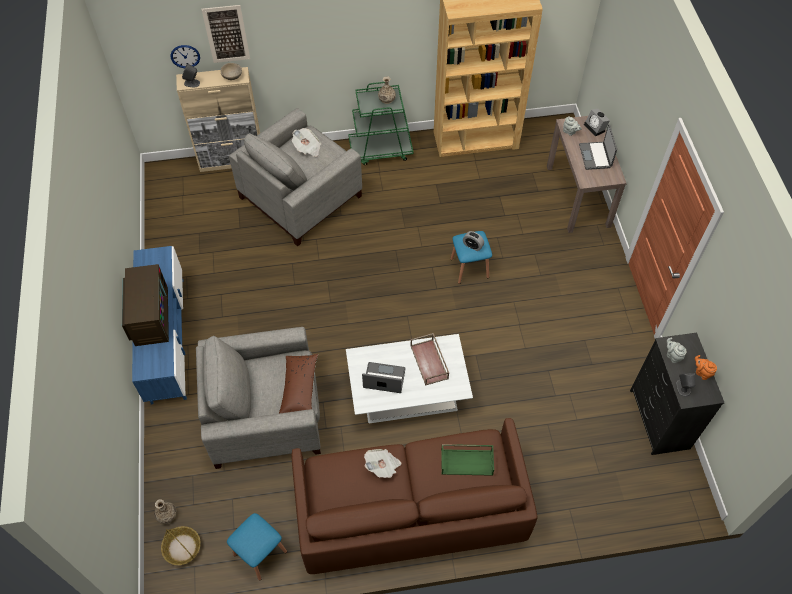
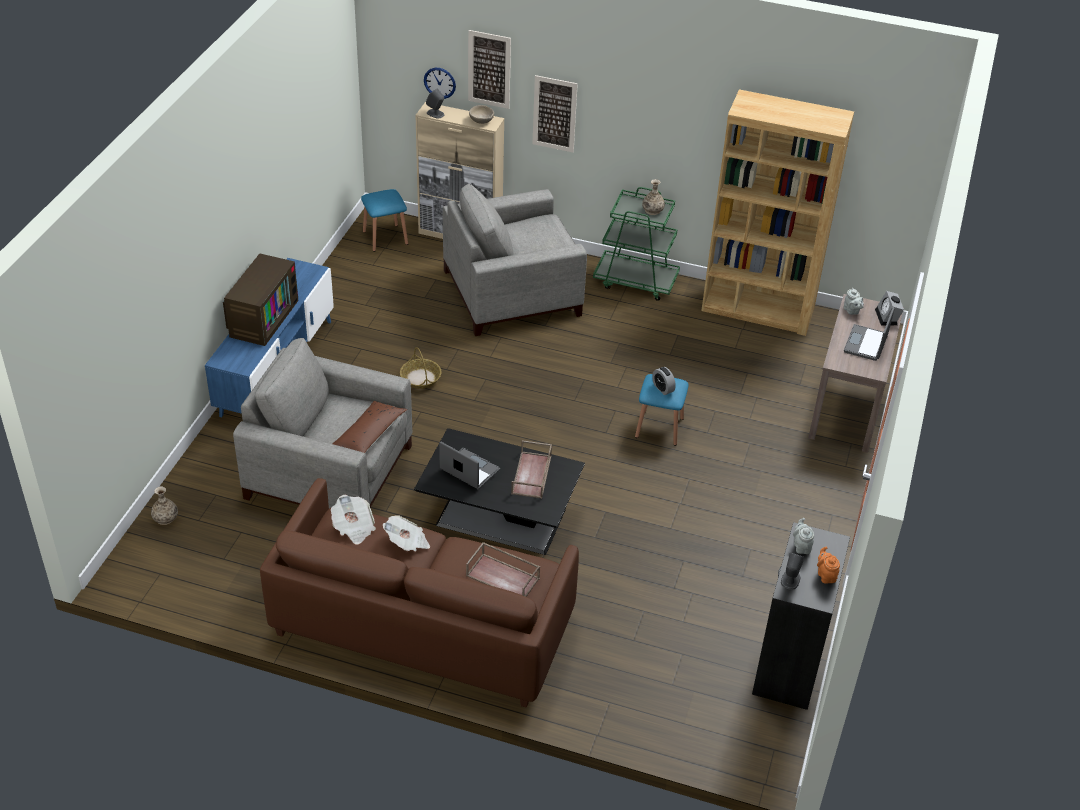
camera: 25 degrees right, 15 degrees down
(182, 547) = (159, 552): basket -> basket (420, 378)
(260, 553) = (234, 592): blue stool -> blue stool (385, 238)
(289, 51) = (554, 114): none -> picture
(307, 148) = (536, 232): newspaper -> newspaper (353, 528)
(407, 394) = (498, 516): white coffee table -> black coffee table
(467, 462) = (503, 577): green tray -> brown tray

